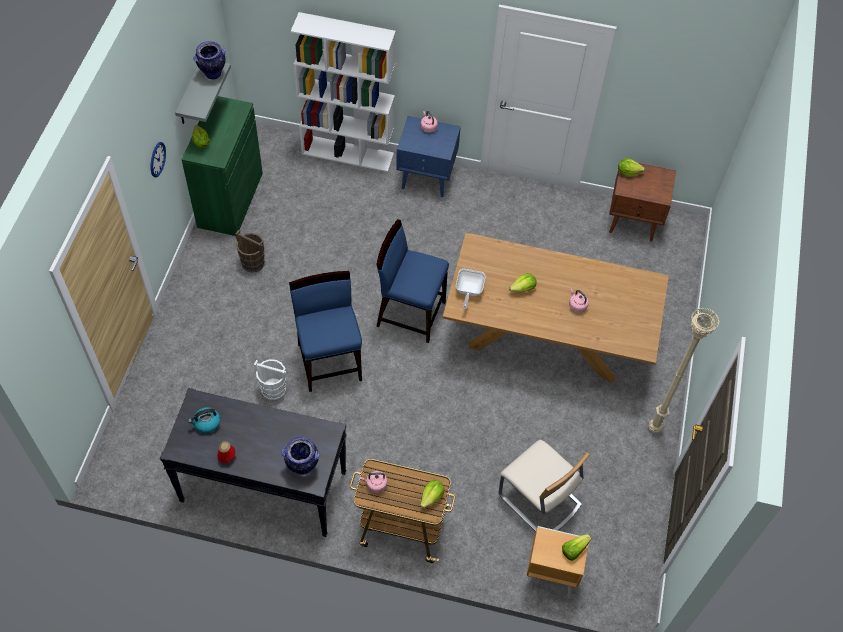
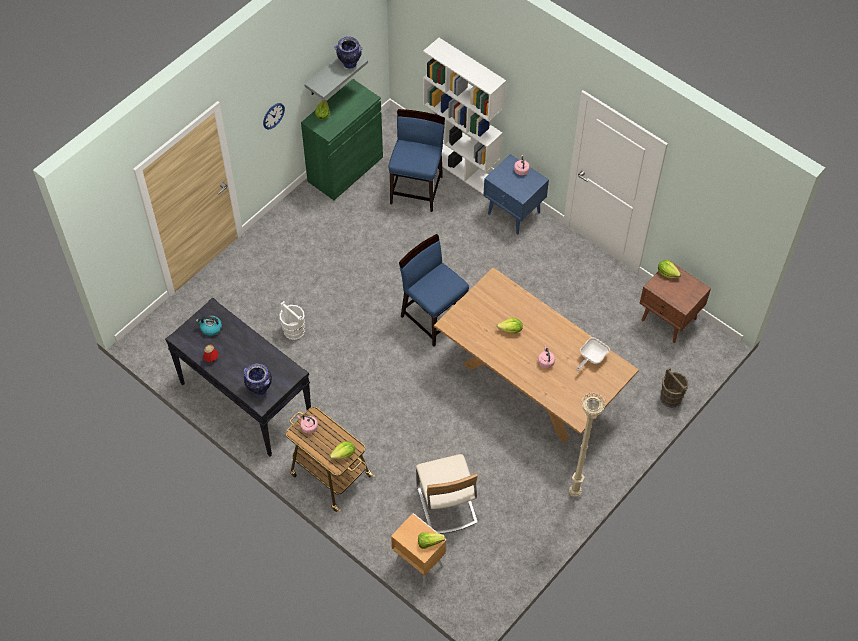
camera: 30 degrees right, 0 degrees up
(253, 263) = (334, 227): brown bucket -> brown bucket (671, 398)
(330, 361) = (349, 328): blue chair -> blue chair (417, 189)
(468, 291) = (465, 314): frying pan -> frying pan (591, 358)

